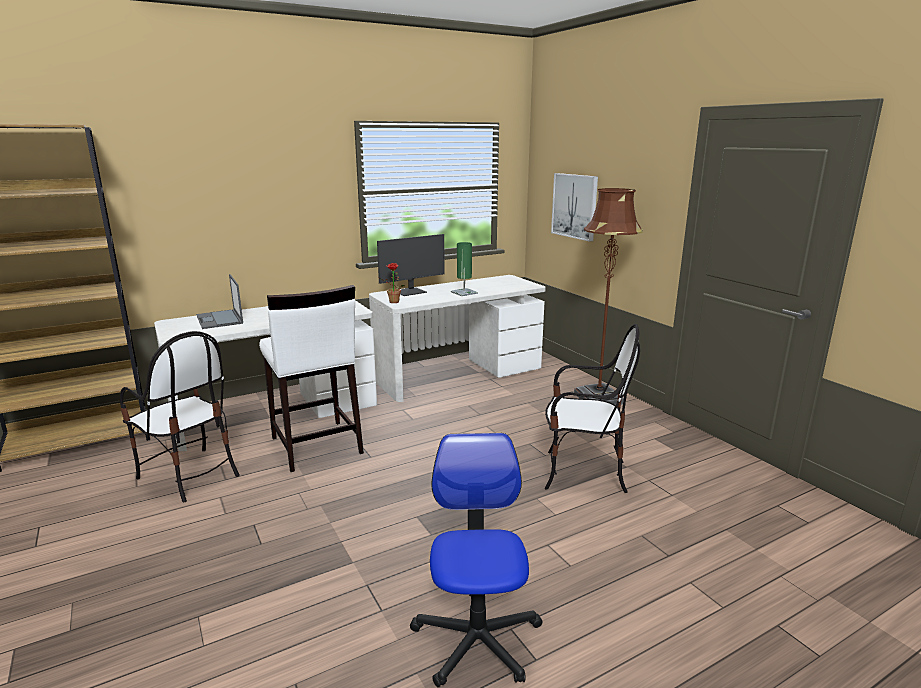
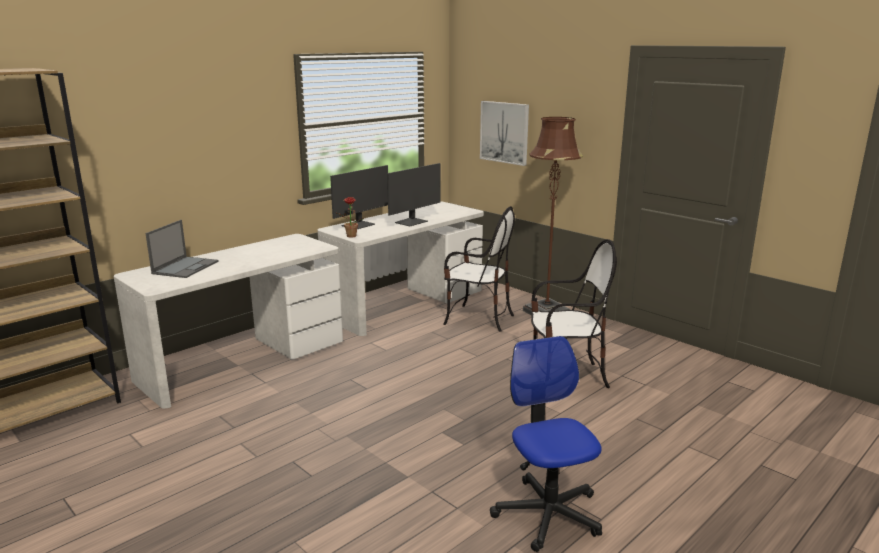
camera: 15 degrees left, 0 degrees up
(189, 475) = (192, 429): chair -> chair (478, 319)
(220, 319) = (186, 267): laptop -> laptop turned 120 degrees counterclockwise
(316, 446) = (306, 385): white stool -> none
(464, 292) = (412, 222): green table lamp -> monitor

